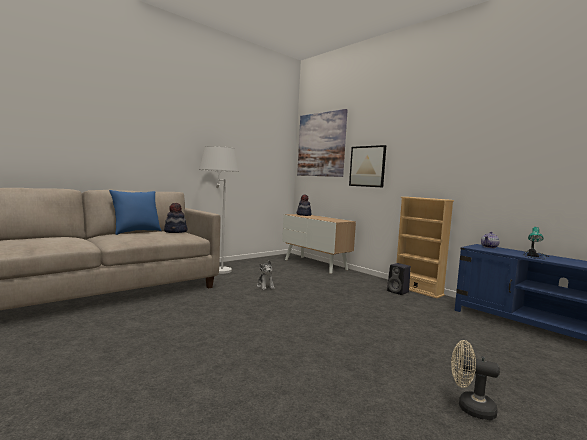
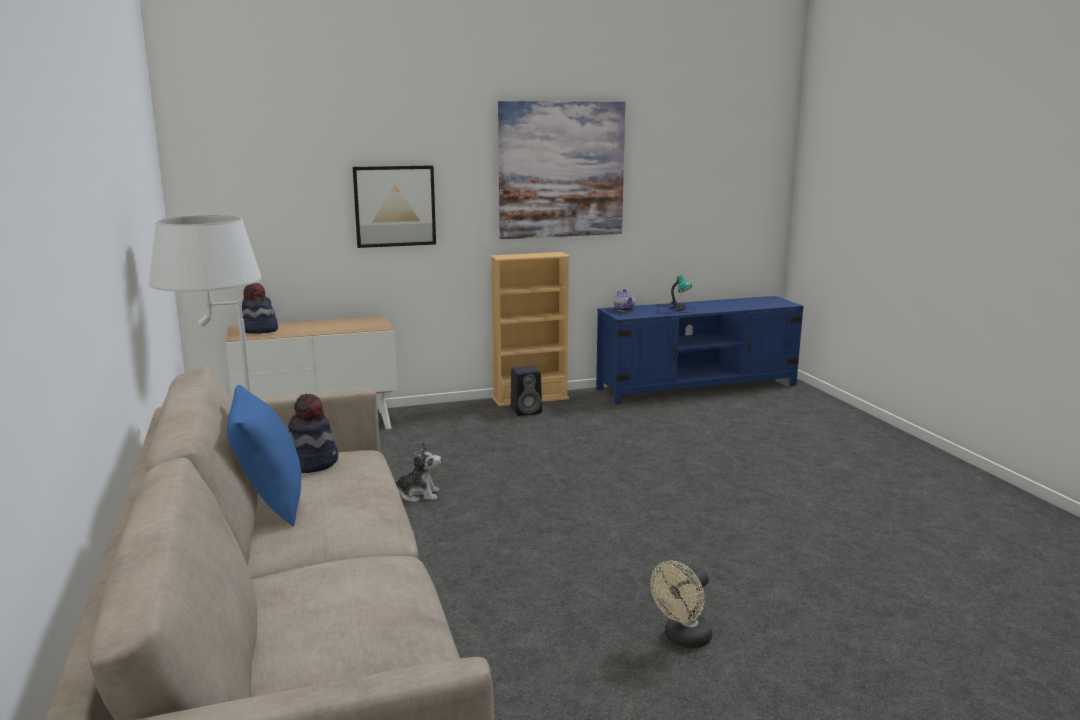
camera: 65 degrees left, 10 degrees up
(321, 144) = (256, 159): picture -> picture (561, 170)
(470, 407) = (827, 472): beige fan -> beige fan (683, 639)

